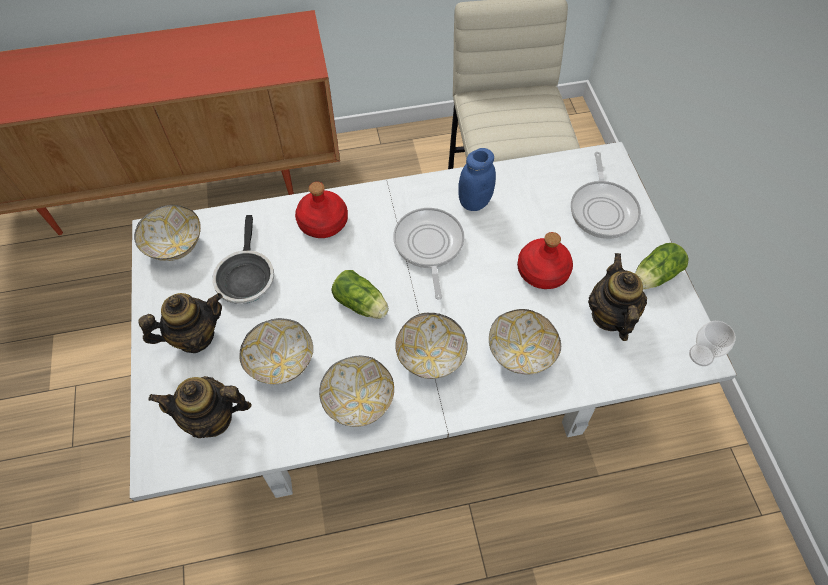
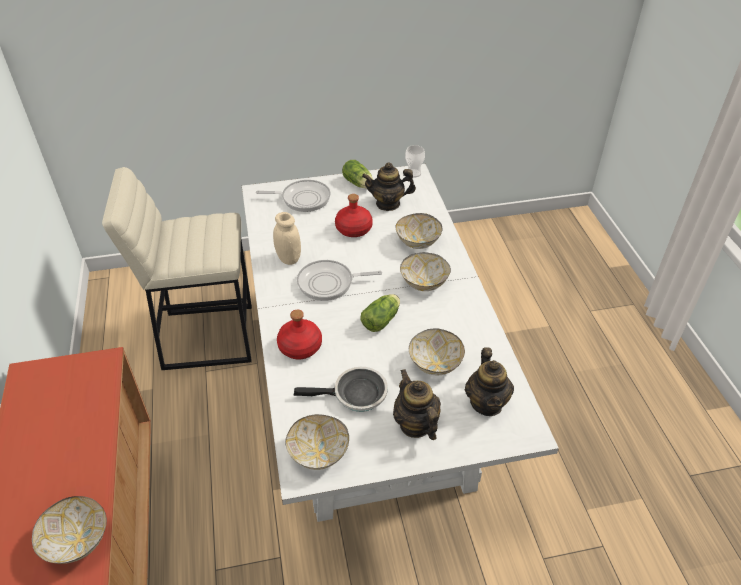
camera: 90 degrees left, 15 degrees down
(358, 402) = (462, 319): bowl -> bowl (78, 542)
(474, 202) = (289, 258): blue jar -> beige jar

